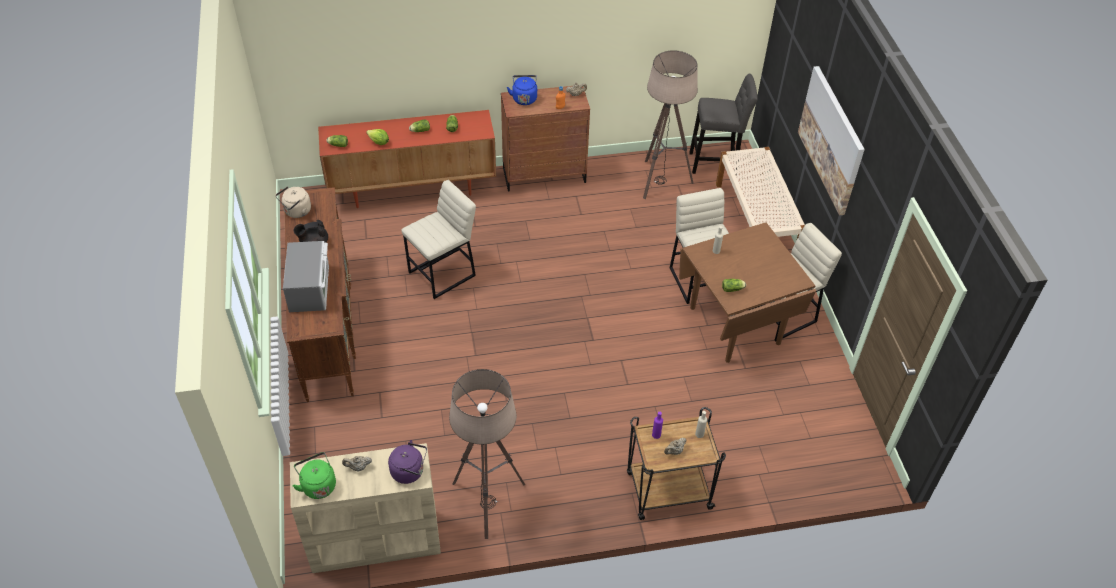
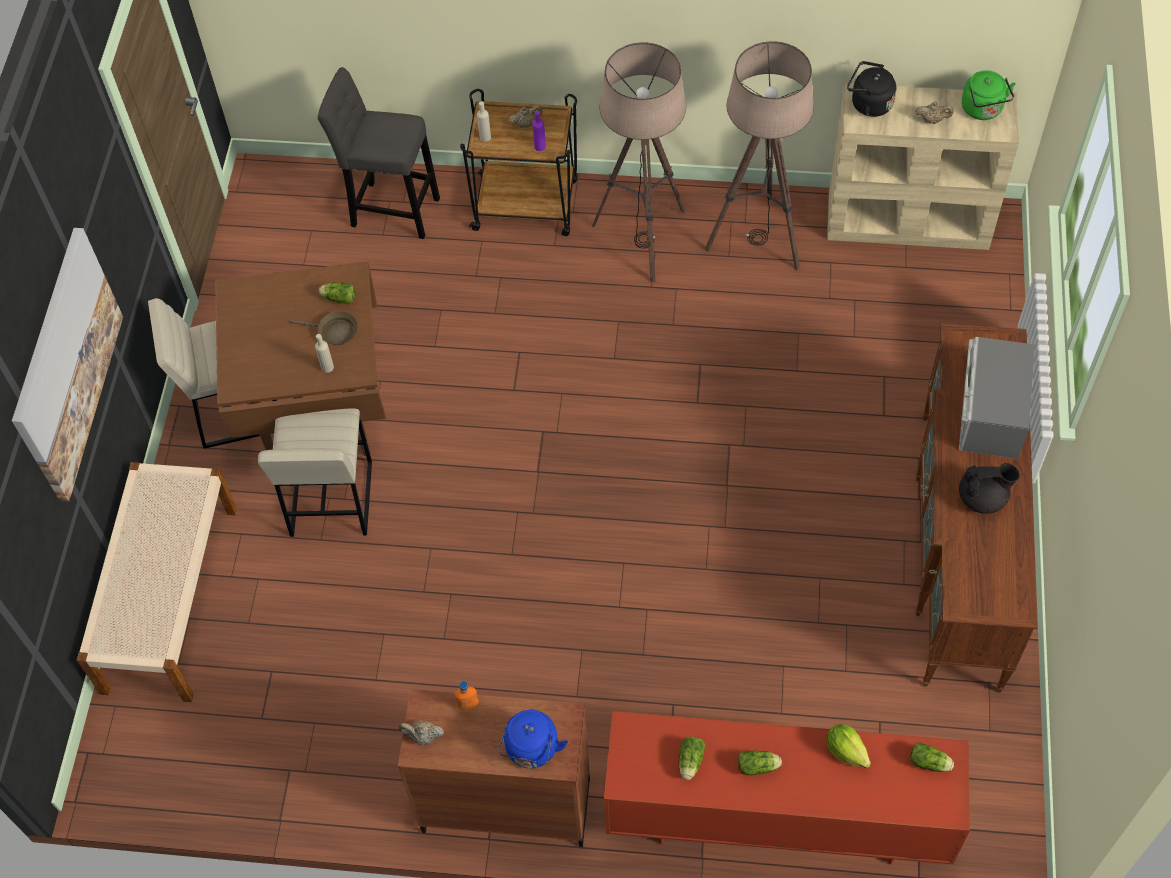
camera: 160 degrees left, 10 degrees up
(296, 212) = (1013, 575): beige kettle -> none
(410, 471) = (868, 104): purple kettle -> black kettle
(443, 273) = (751, 610): beige chair -> none
(661, 180) = (288, 736): floor lamp -> floor lamp (643, 238)
(716, 163) = (160, 756): grey stool -> grey stool (390, 210)
(723, 270) = (334, 332): none -> brown frying pan

